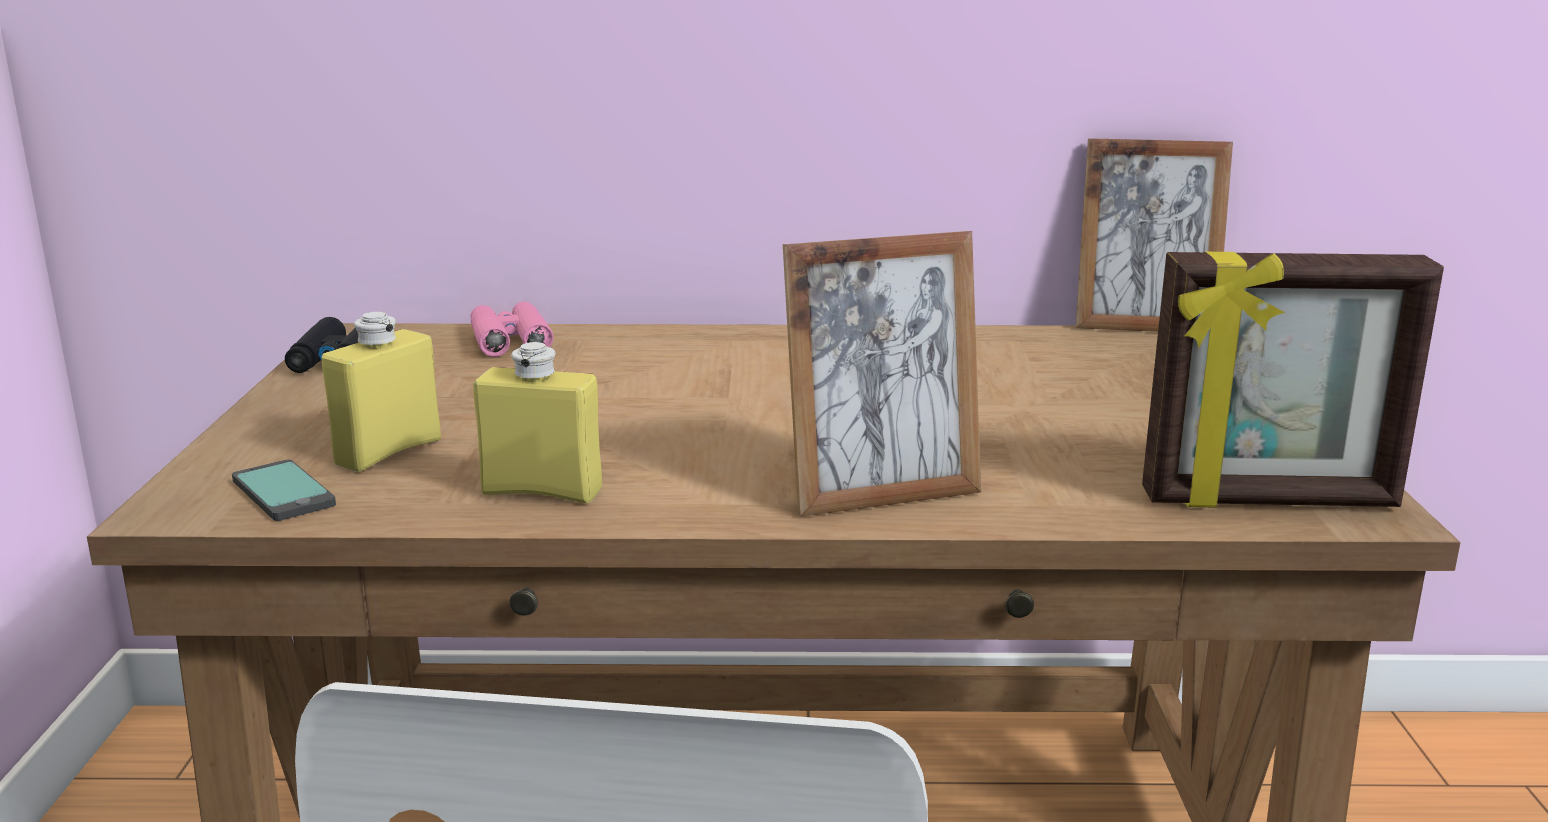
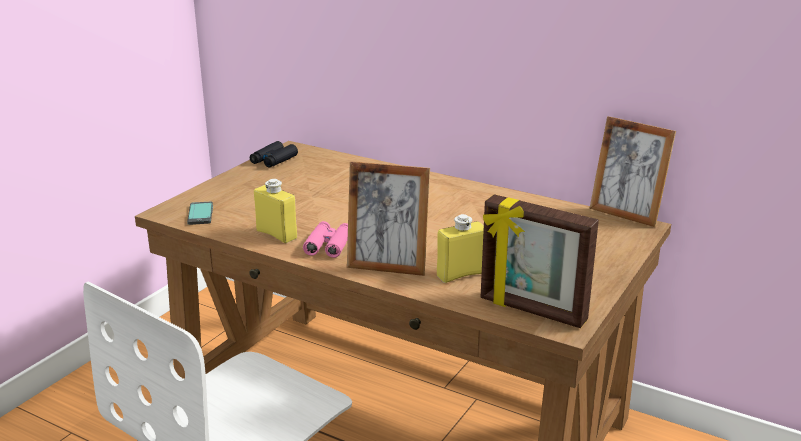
camera: 30 degrees right, 5 degrees up
(388, 452) = (247, 205): yellow bottle -> yellow bottle (461, 274)
(510, 341) = (343, 164): pink binoculars -> pink binoculars (328, 245)

